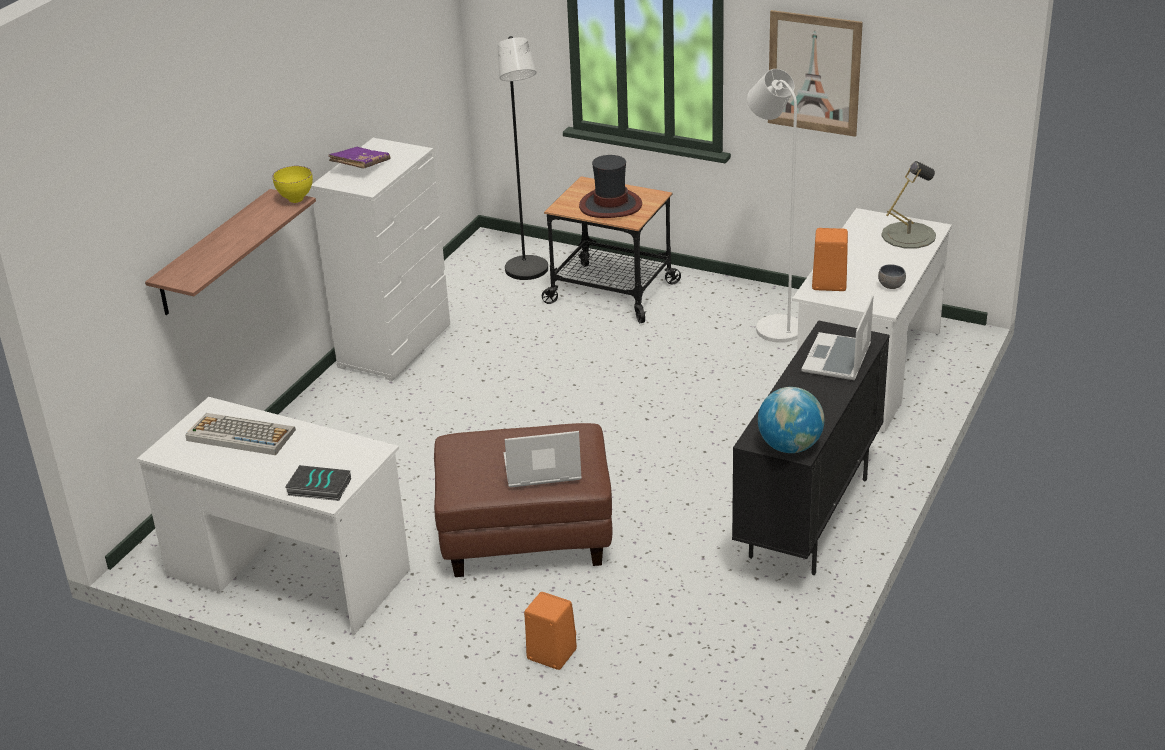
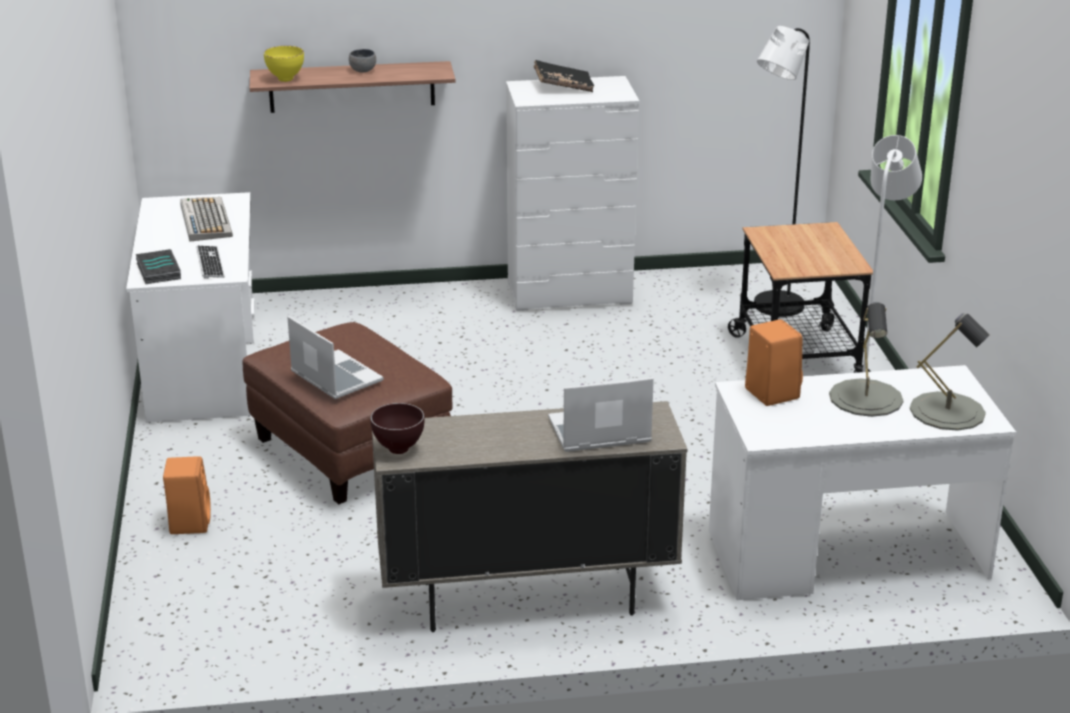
camera: 55 degrees right, 5 degrees down
(295, 199) = (441, 73): yellow bowl -> yellow bowl (286, 79)
(338, 455) = (210, 263): none -> keyboard
(360, 166) = (563, 87): purple book -> black book
(610, 205) = (800, 251): hat -> none
(790, 447) = (399, 450): globe -> brown bowl
(809, 518) = (526, 599): black cabinet -> beige cabinet
(814, 73) = (999, 178): picture -> none
(866, 254) = (866, 398): none -> grey table lamp
(892, 286) = (815, 431): grey bowl -> grey bowl (363, 71)

